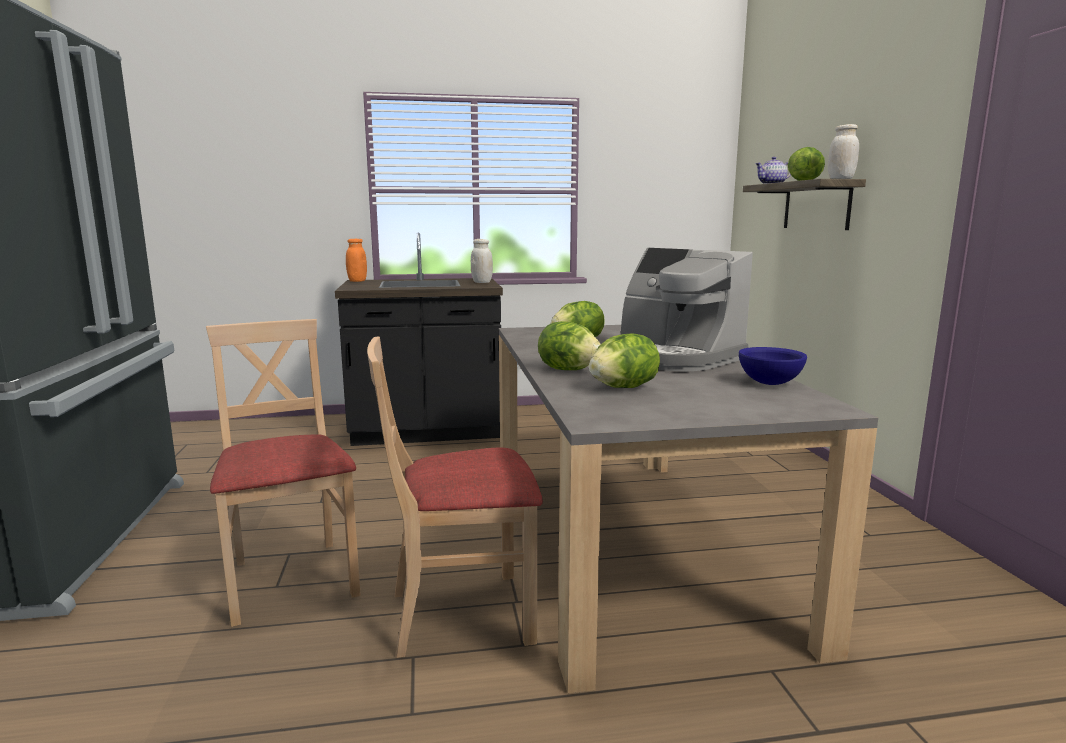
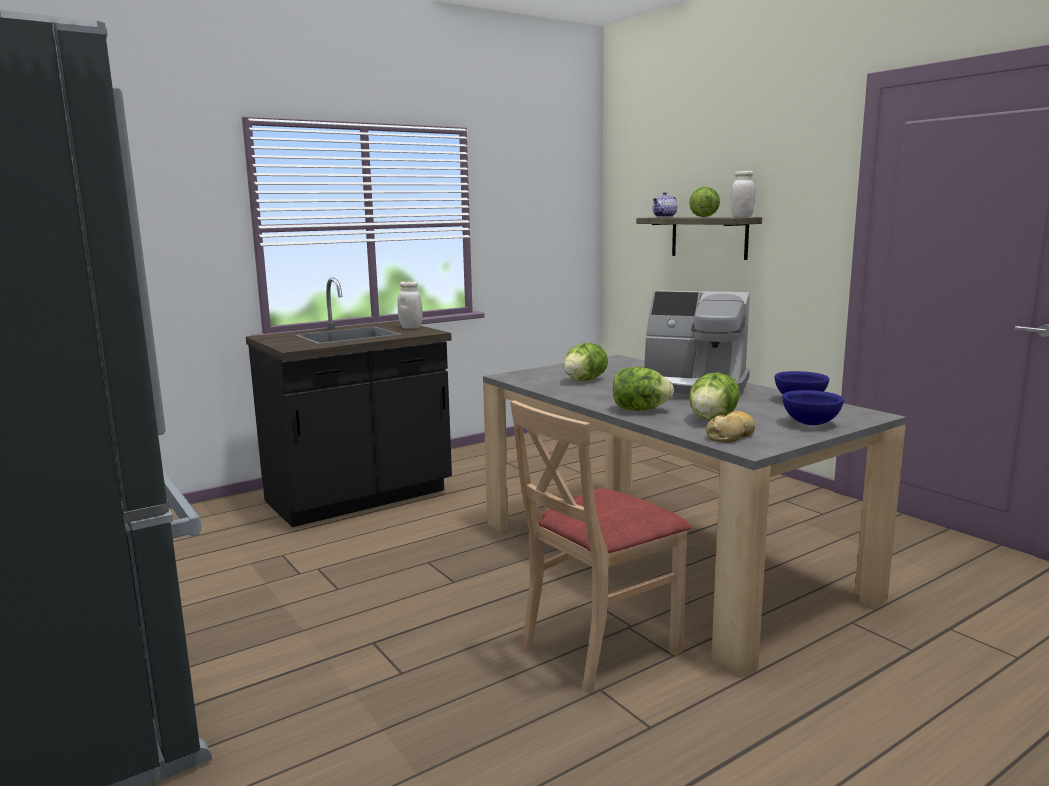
camera: 25 degrees left, 0 degrees up
(292, 579) = (409, 663): beige chair -> none
(357, 281) = (265, 337): orange jar -> none
(605, 406) = (731, 436): none -> bread
(728, 407) = (810, 423): none -> blue bowl

